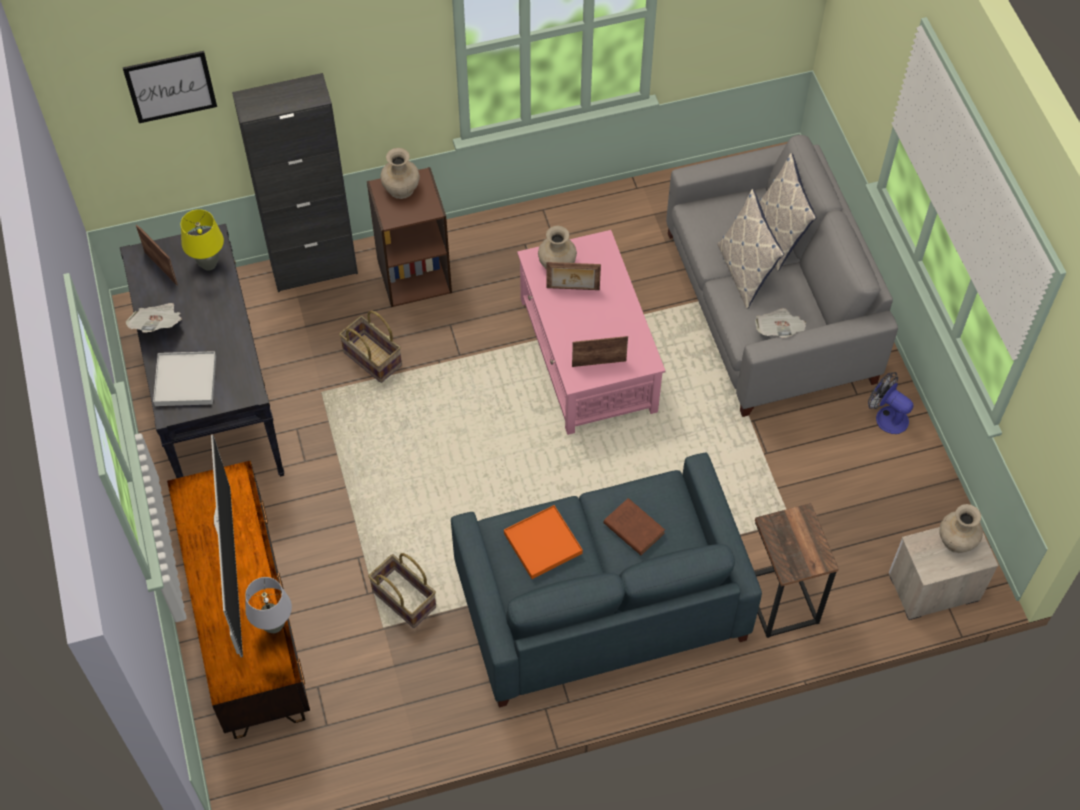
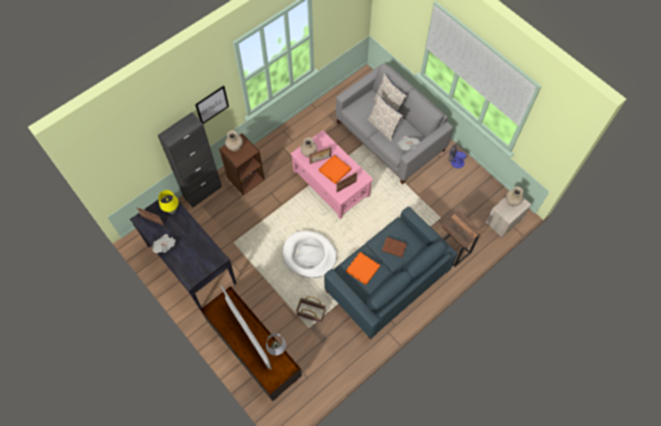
camera: 25 degrees left, 5 degrees up
(170, 86) = (131, 143): picture -> picture (212, 105)
(186, 380) = (190, 265): white tray -> none
(371, 359) = (246, 220): basket -> none
(463, 482) = (309, 255): none -> white dog bed
(592, 320) = (334, 170): none -> orange tray

